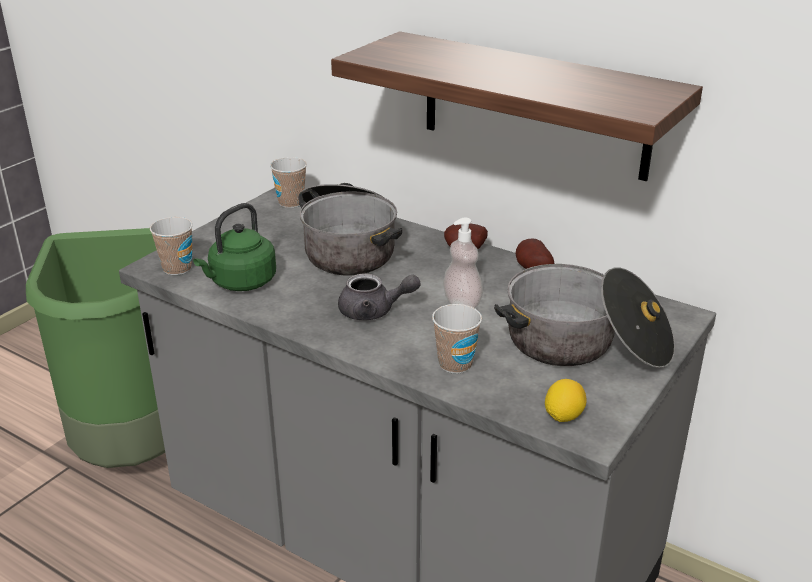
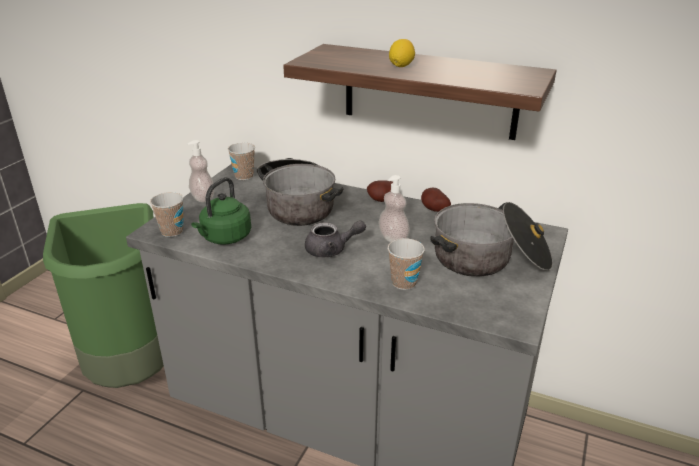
camera: 10 degrees left, 0 degrees up
(229, 227) = (203, 198): none -> soap dispenser
(563, 416) = (494, 312): lemon -> lemon (401, 66)

